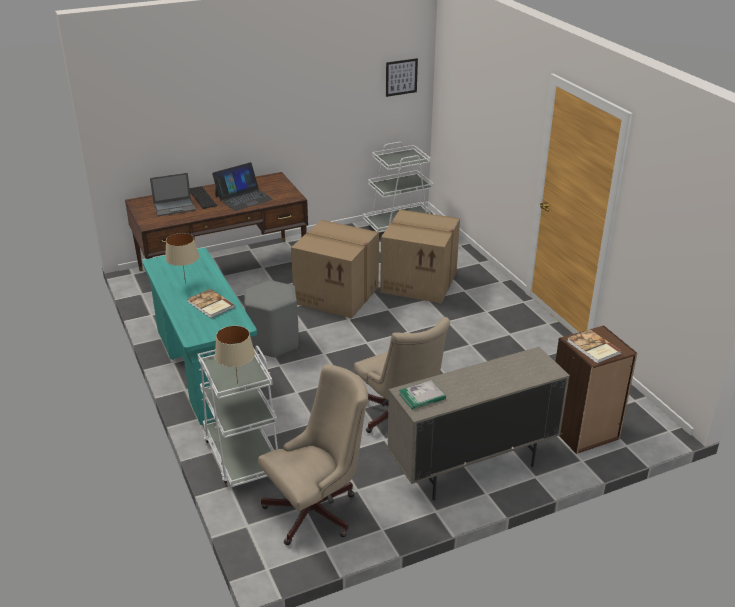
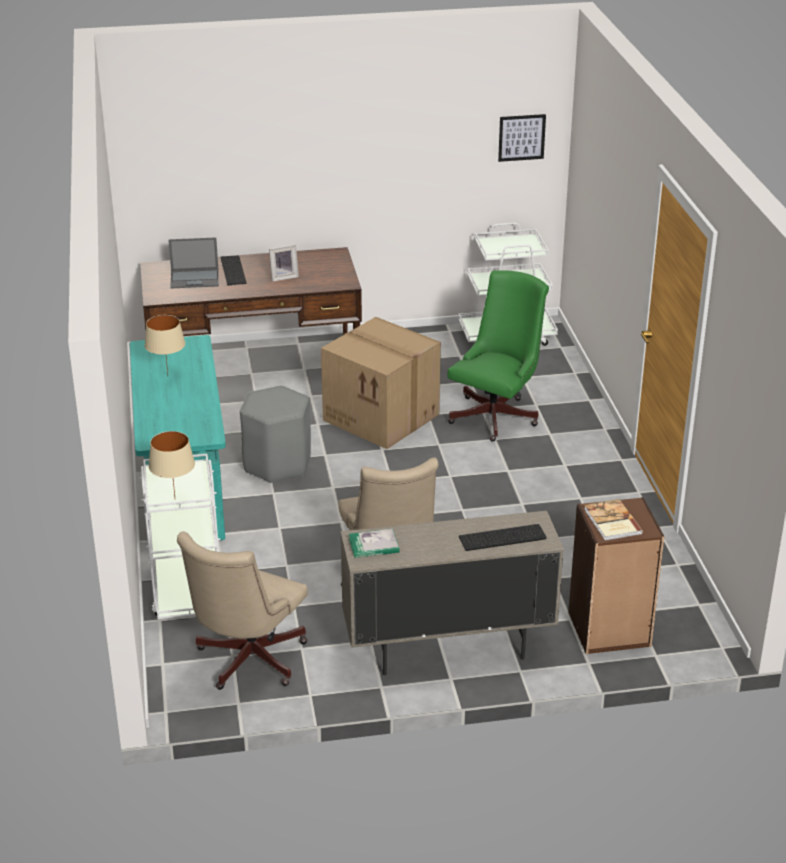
camera: 15 degrees right, 0 degrees up
(210, 305) = (185, 406): book -> none
(243, 198) = (283, 277): laptop -> picture frame
(317, 510) = (246, 662): beige office chair -> beige office chair turned 135 degrees clockwise
(420, 282) = (497, 415): cardboard box -> green office chair
(518, 374) = (502, 539): none -> keyboard

